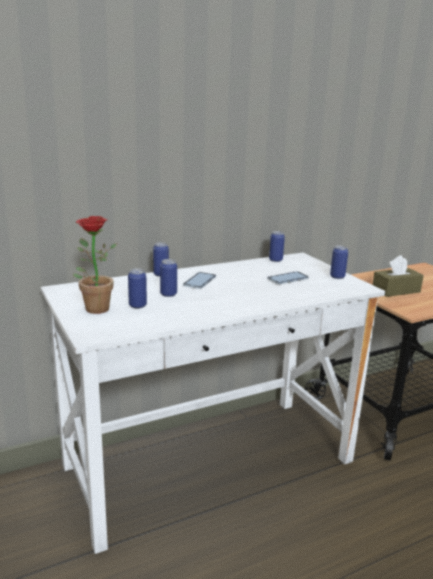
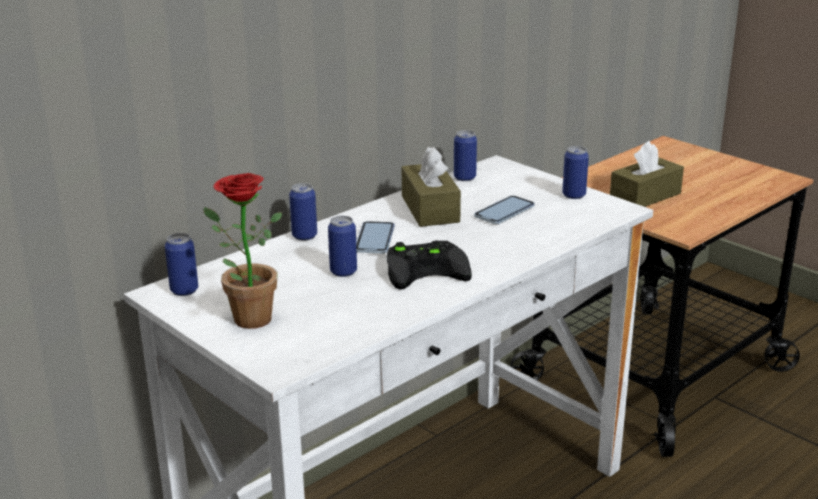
camera: 15 degrees left, 5 degrees up
(137, 305) = (311, 301): can -> can (184, 290)
(219, 300) = (427, 269): none -> black game controller
(243, 272) = (430, 209): none -> brown tissue box

